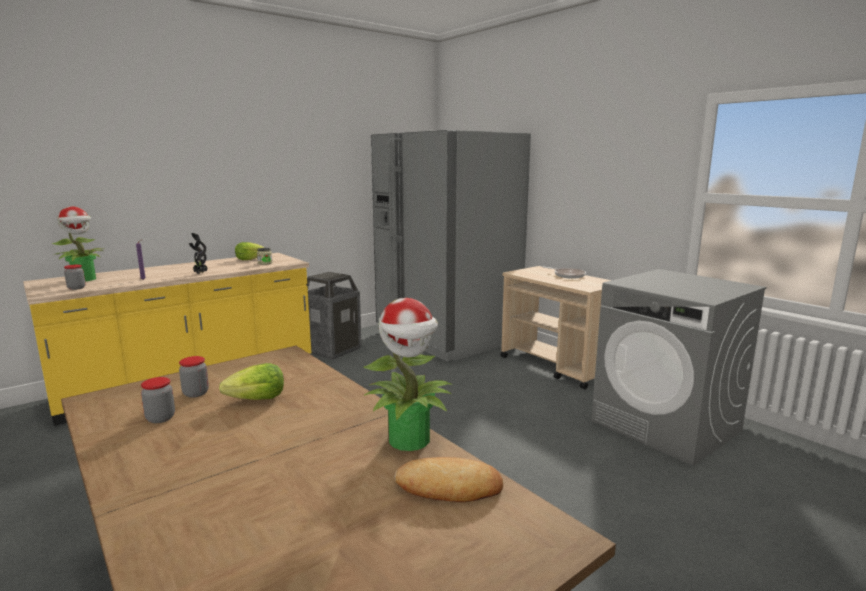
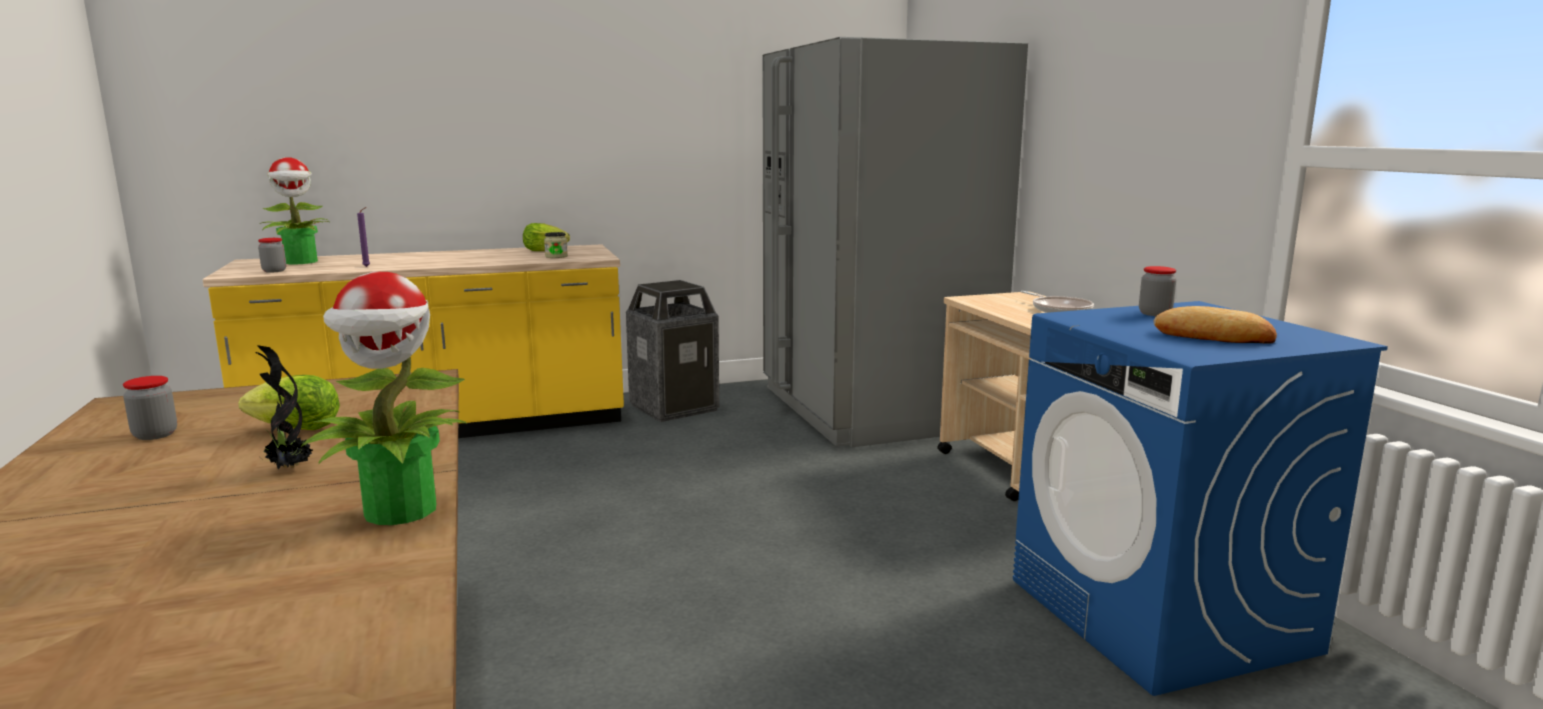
camera: 20 degrees right, 0 degrees up
(196, 393) = (240, 412): jar -> jar (1155, 313)
(200, 273) = (448, 264): potted plant -> potted plant (288, 468)
(449, 487) = (349, 582): bread -> bread (1213, 337)
(666, 426) = (1160, 615): grey washing machine -> blue washing machine

